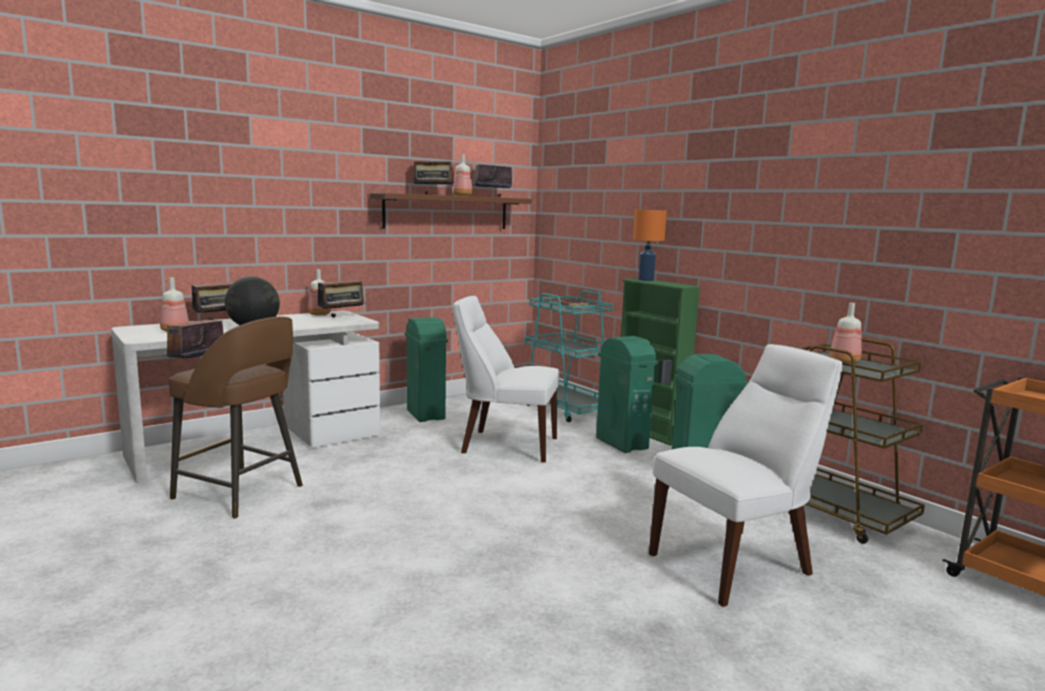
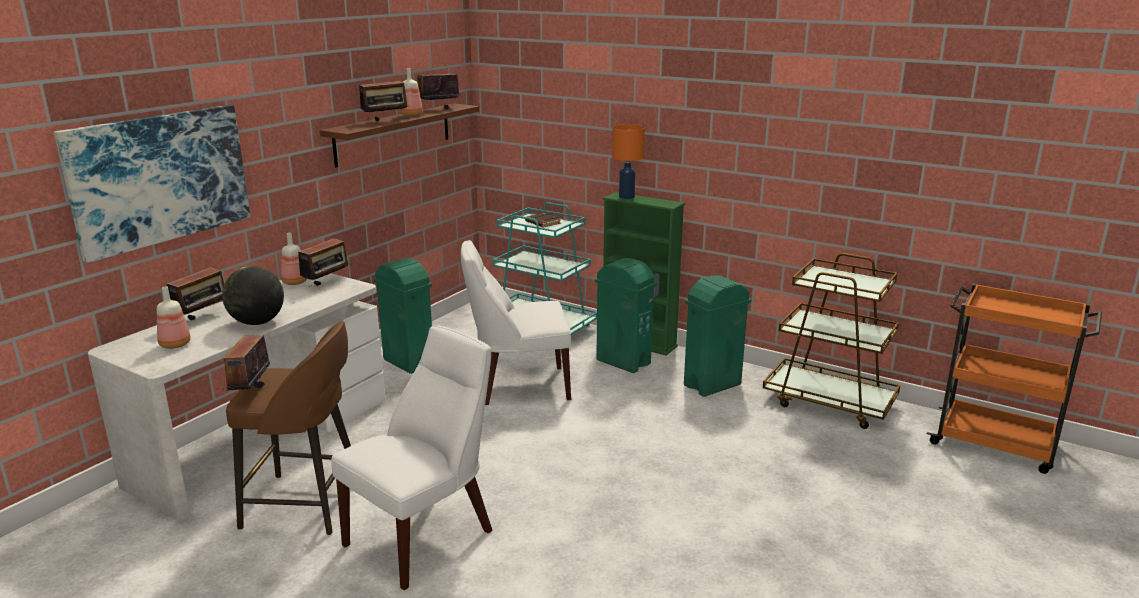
camera: 20 degrees left, 10 degrees up
(208, 200) = (160, 178): none -> picture
(736, 563) = (787, 470): white chair -> white chair (425, 535)
(844, 362) = (837, 278): bottle -> none

